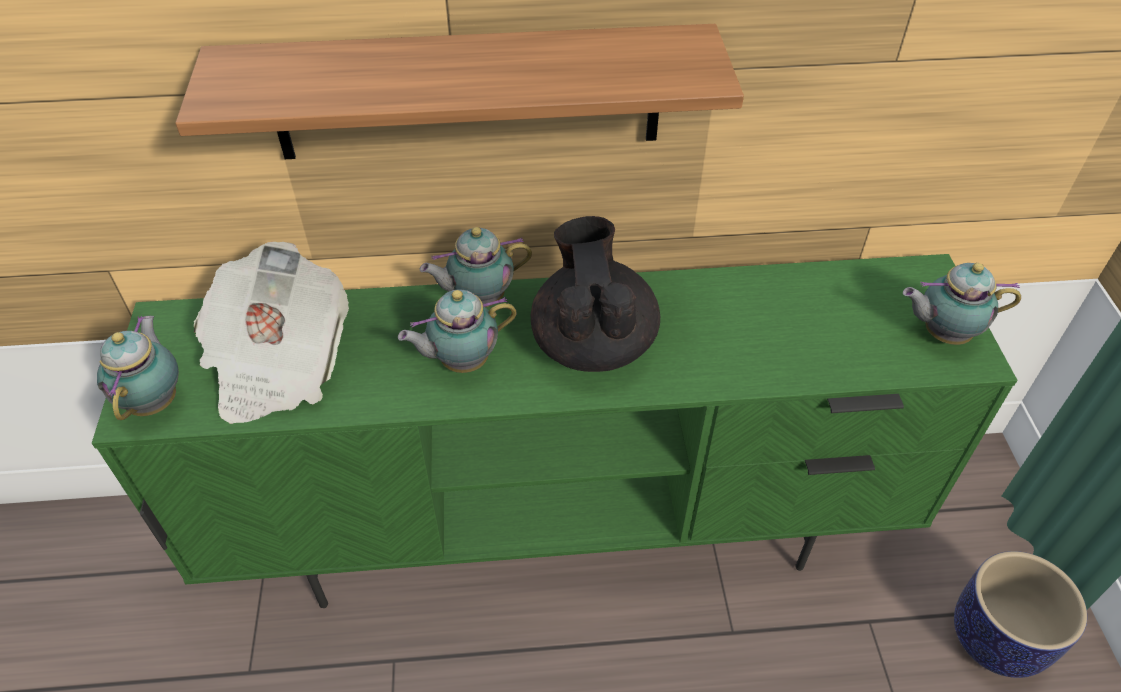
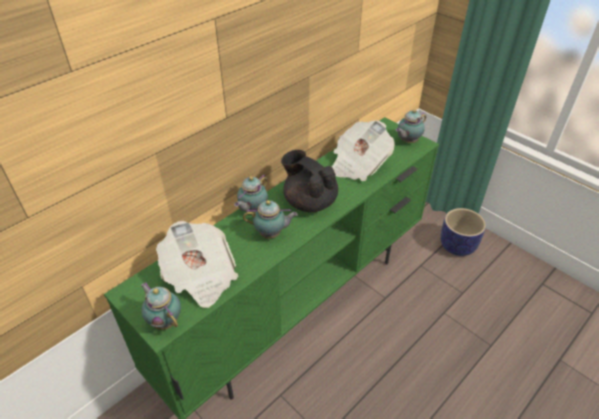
camera: 40 degrees left, 5 degrees down
(461, 362) = (271, 234): teapot -> teapot turned 120 degrees counterclockwise
(467, 93) = (233, 120): shelf -> none
(773, 323) = (358, 164): none -> newspaper

